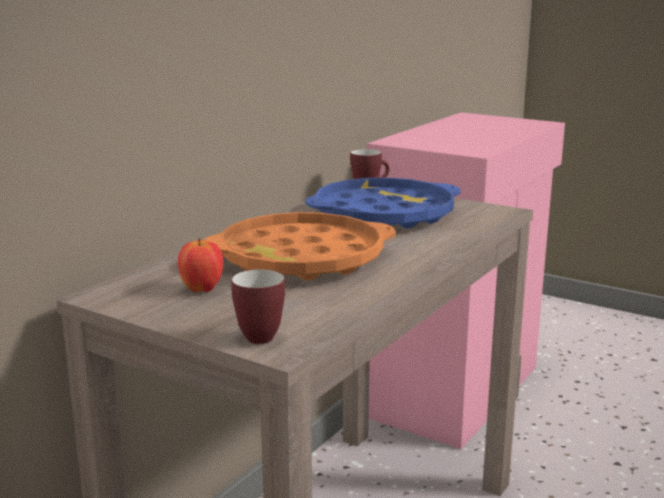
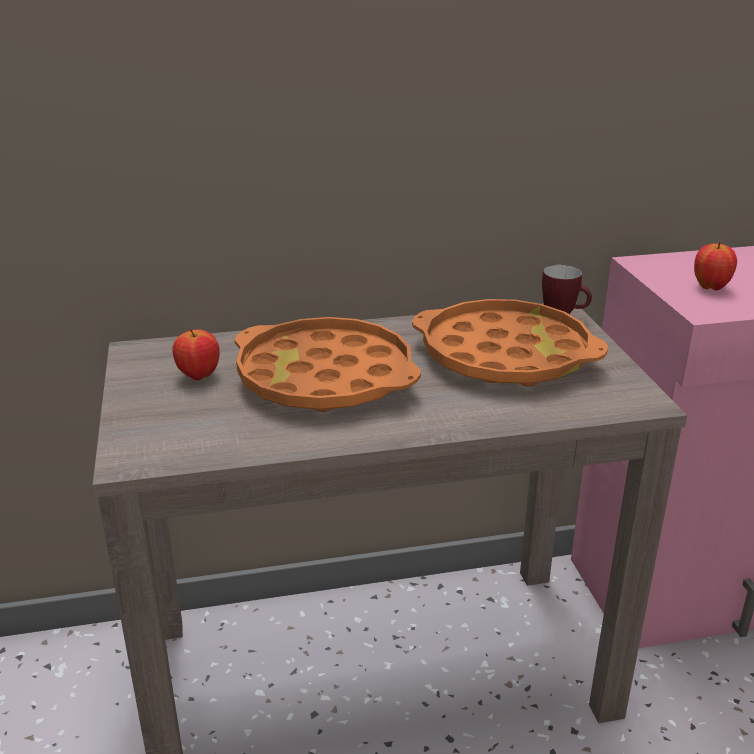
camera: 45 degrees right, 10 degrees up
(261, 335) = (143, 441): mug -> none
(384, 215) = (505, 355): blue tray -> orange tray
(452, 143) = (710, 287): none -> apple

